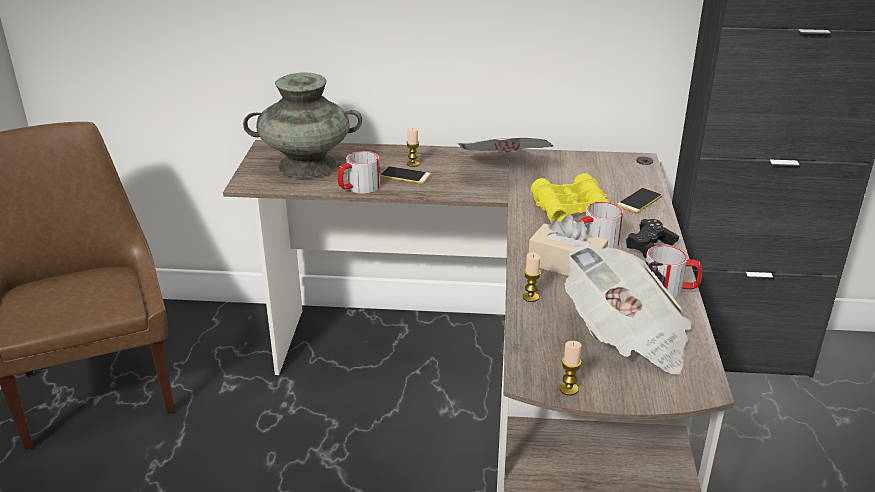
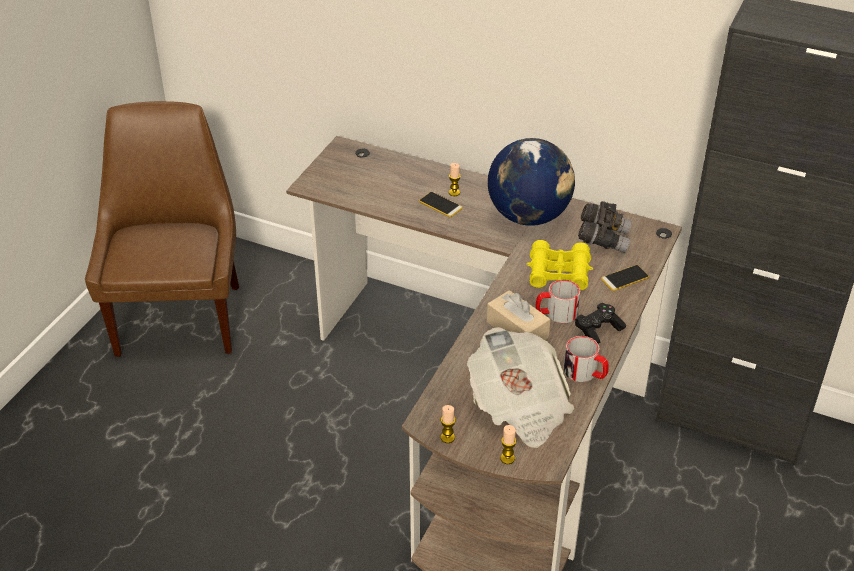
camera: 20 degrees right, 10 degrees up
(306, 165) = (364, 176): turquoise vase -> none
(358, 188) = (395, 210): mug -> none
(503, 169) = (529, 216): newspaper -> globe
(530, 297) = (469, 352): candle -> candle (507, 458)
(591, 174) = (603, 238): none -> grey binoculars

